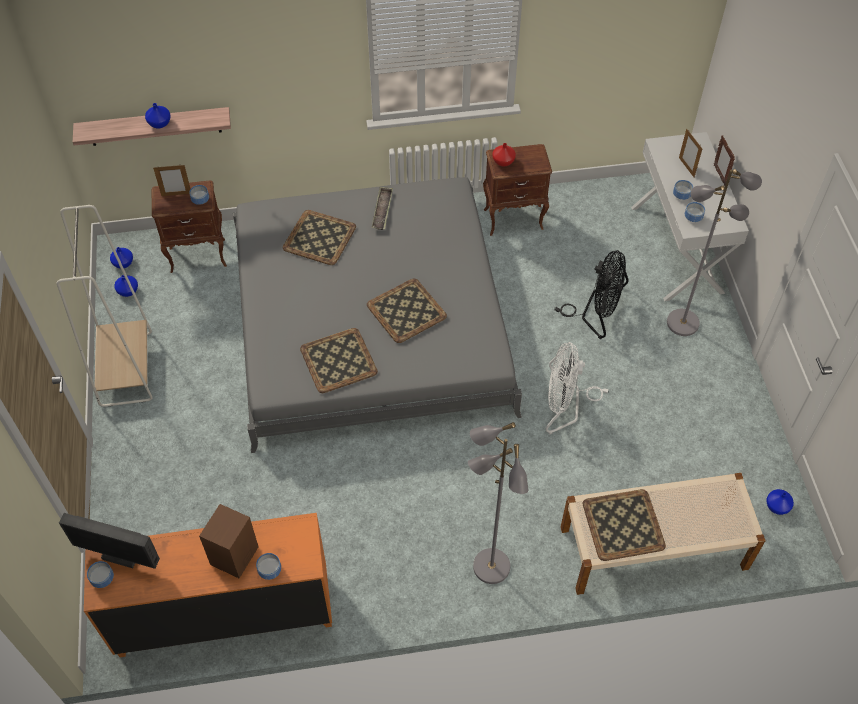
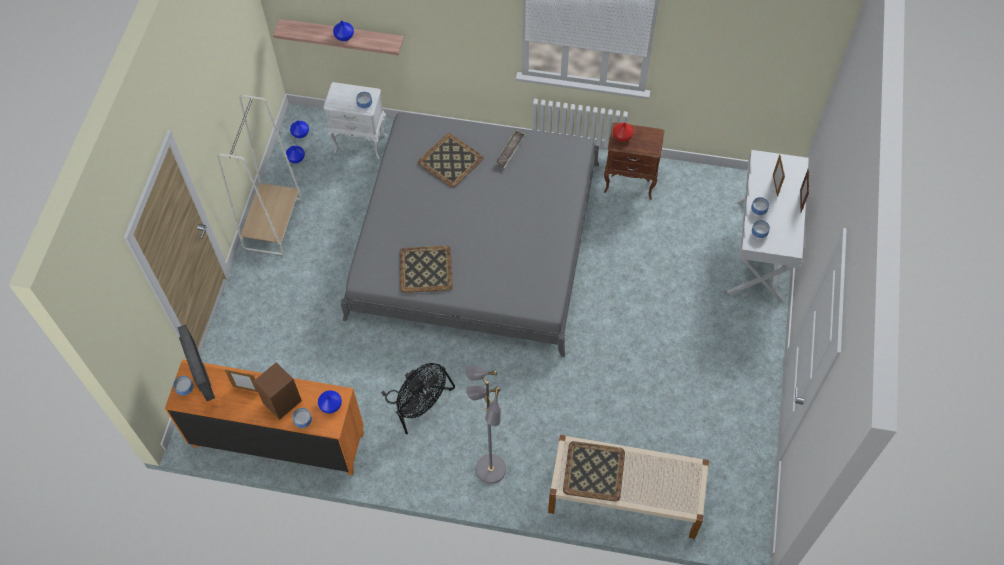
camera: 20 degrees right, 5 degrees up
(120, 557) = (202, 377): monitor -> monitor turned 150 degrees counterclockwise
(176, 194) = (348, 94): picture frame -> picture frame (247, 389)
(198, 255) = (360, 143): brown nightstand -> white nightstand
(407, 311) = (495, 243): tray -> none
(566, 401) = (606, 354): white fan -> none
(596, 310) = (665, 284): black fan -> black fan (417, 404)
(683, 322) = (735, 316): grey floor lamp -> none
(777, 506) = (742, 496): blue vase -> blue vase (331, 405)

